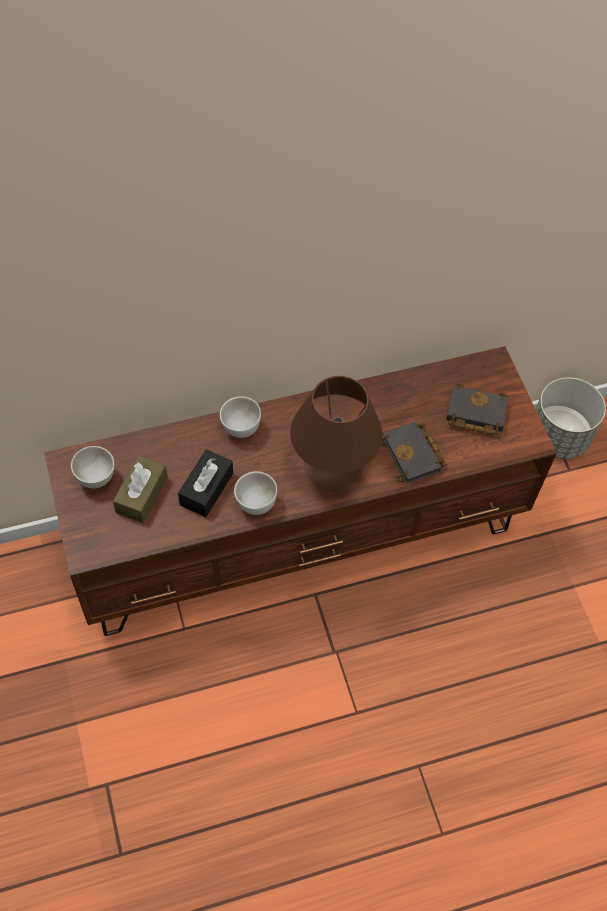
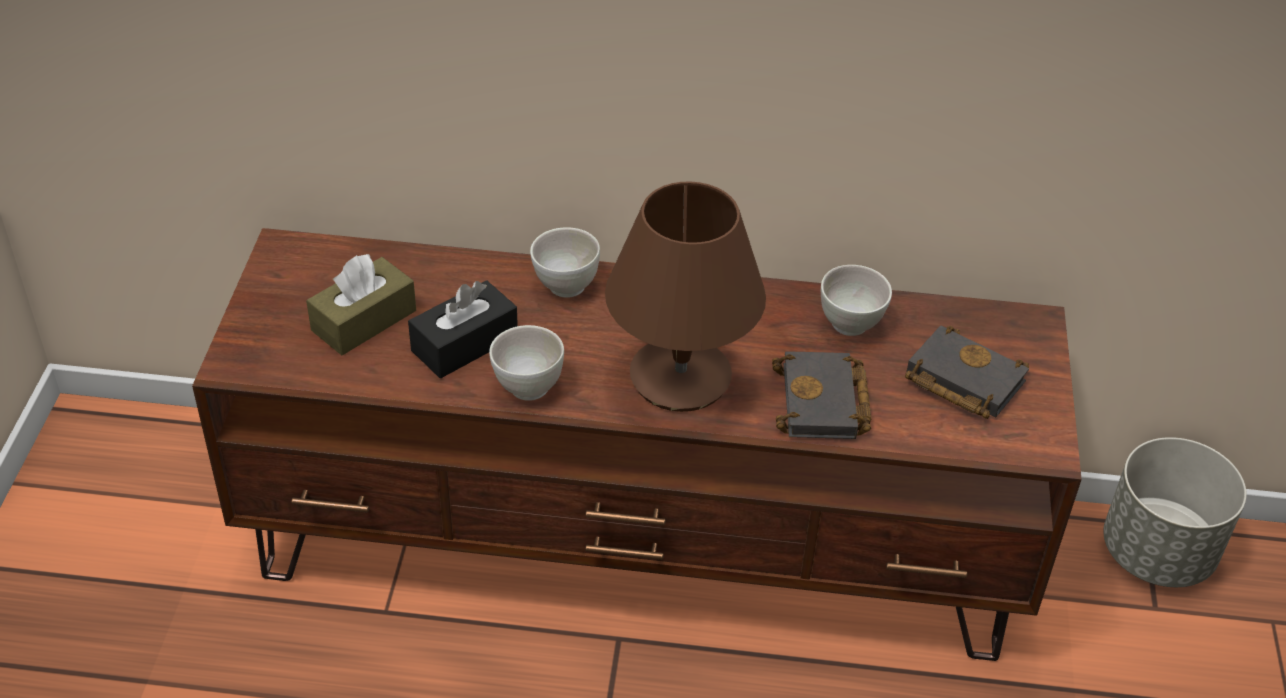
camera: 25 degrees right, 15 degrees down
(96, 479) = (312, 281): white bowl -> white bowl (850, 325)

